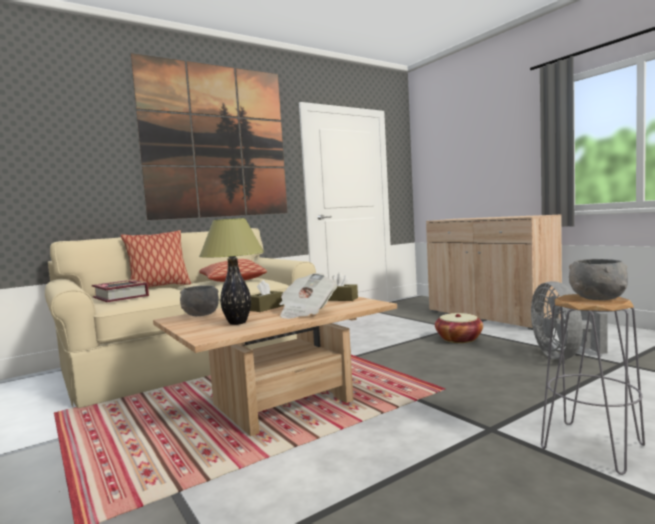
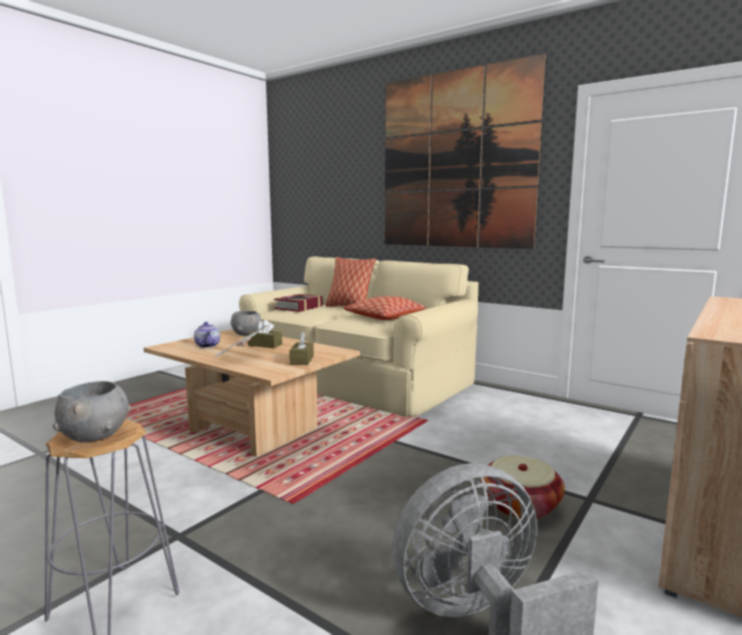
camera: 70 degrees right, 5 degrees up
(237, 323) = (208, 346): table lamp -> teapot

